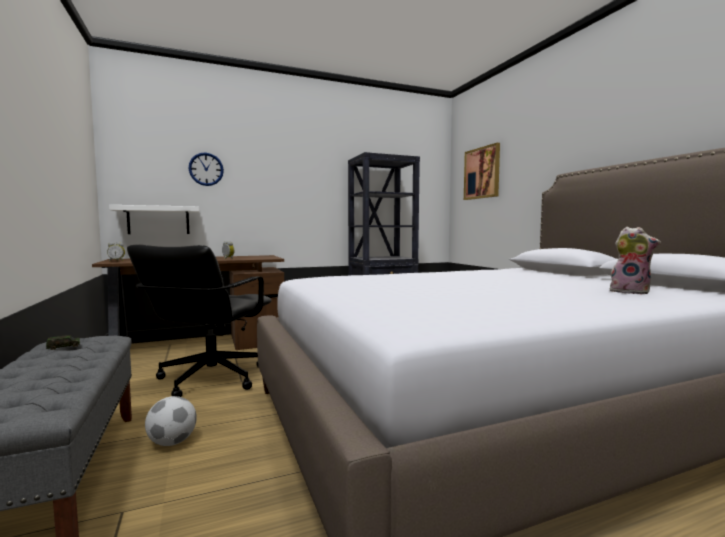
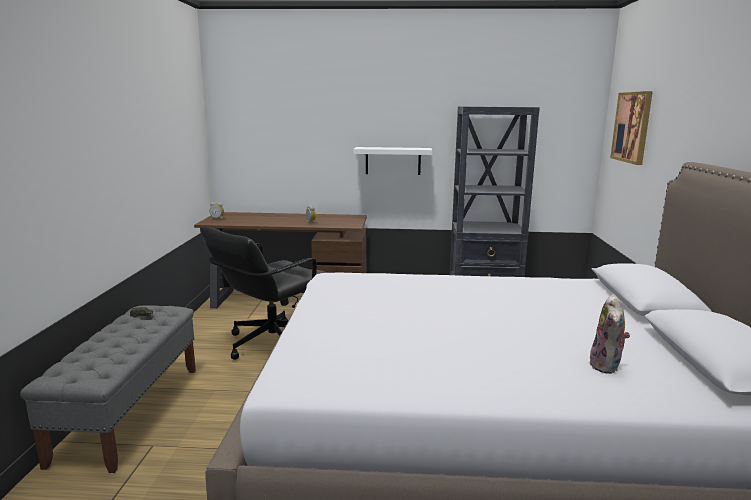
camera: 25 degrees right, 10 degrees up
(158, 220) = (258, 176): white shelf -> white shelf (393, 161)
(172, 442) = (208, 400): football -> none
(206, 169) = (300, 124): wall clock -> none
(630, 292) = (607, 366): plush toy -> plush toy turned 45 degrees clockwise

